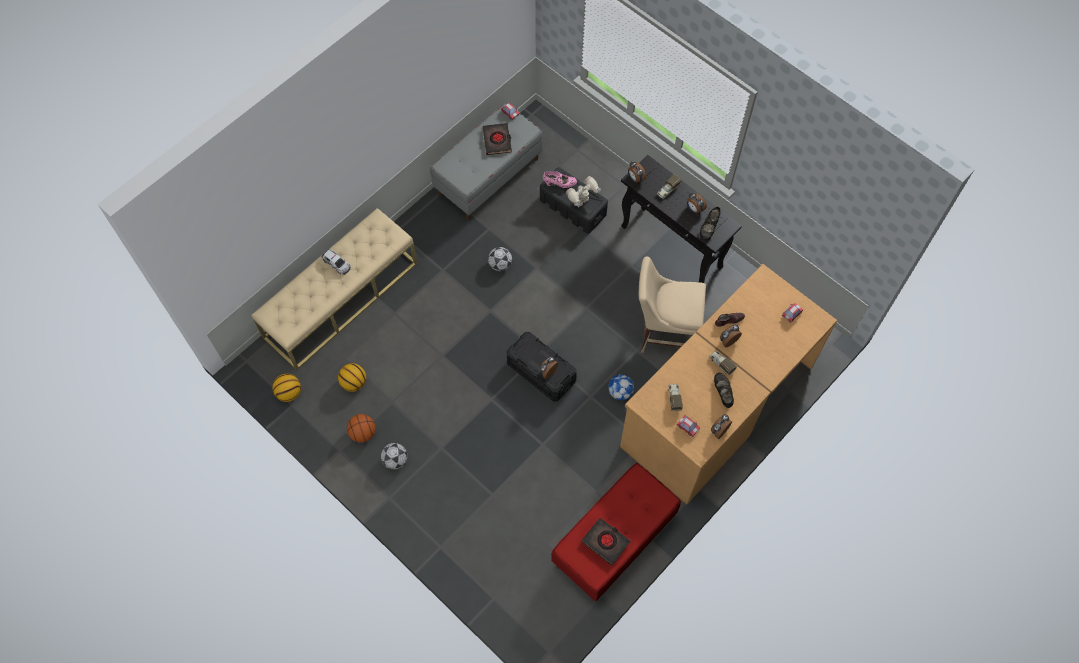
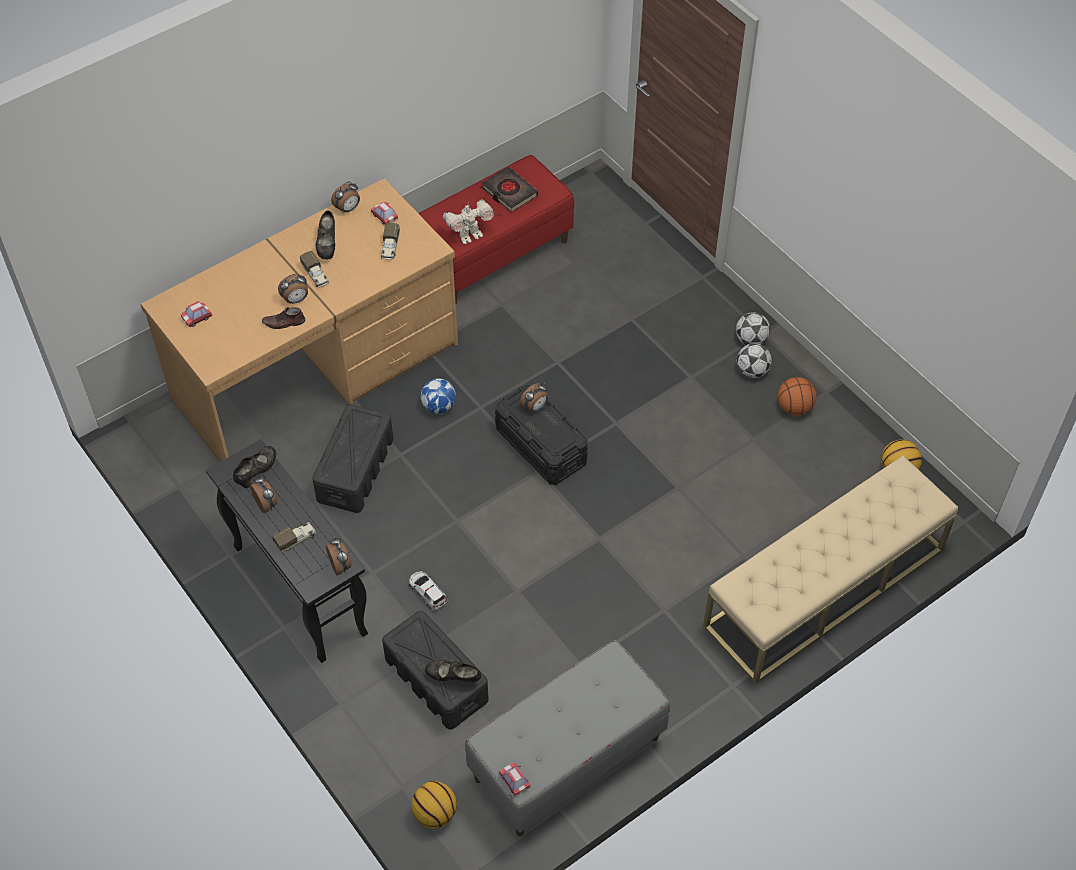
camera: 170 degrees left, 10 degrees down
(336, 263) = (830, 558): toy car -> toy car (428, 592)
(354, 382) = (806, 470): basketball -> basketball (435, 814)
(497, 141) = (547, 730): black book -> none
(500, 265) = (572, 604): football -> football (751, 340)
(559, 184) = (453, 677): pink shoe -> black shoe
(582, 202) = (424, 640): toy robot -> toy robot (469, 235)
(663, 333) = (355, 470): beige chair -> black storage box

